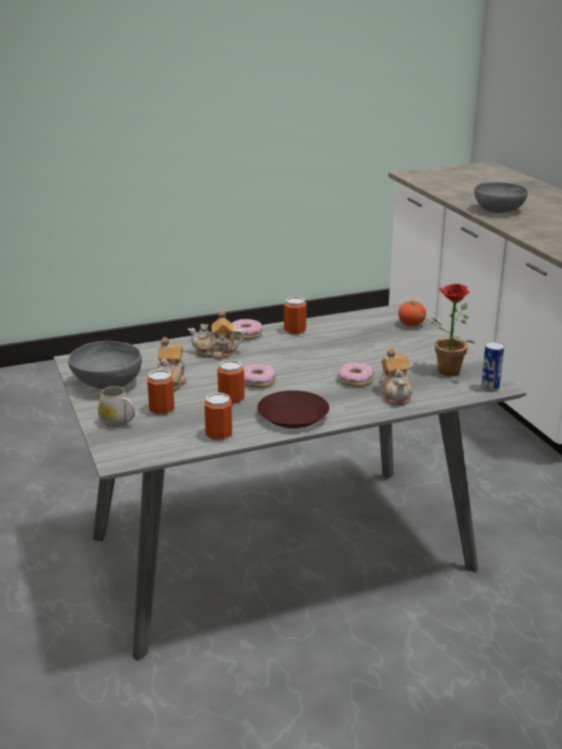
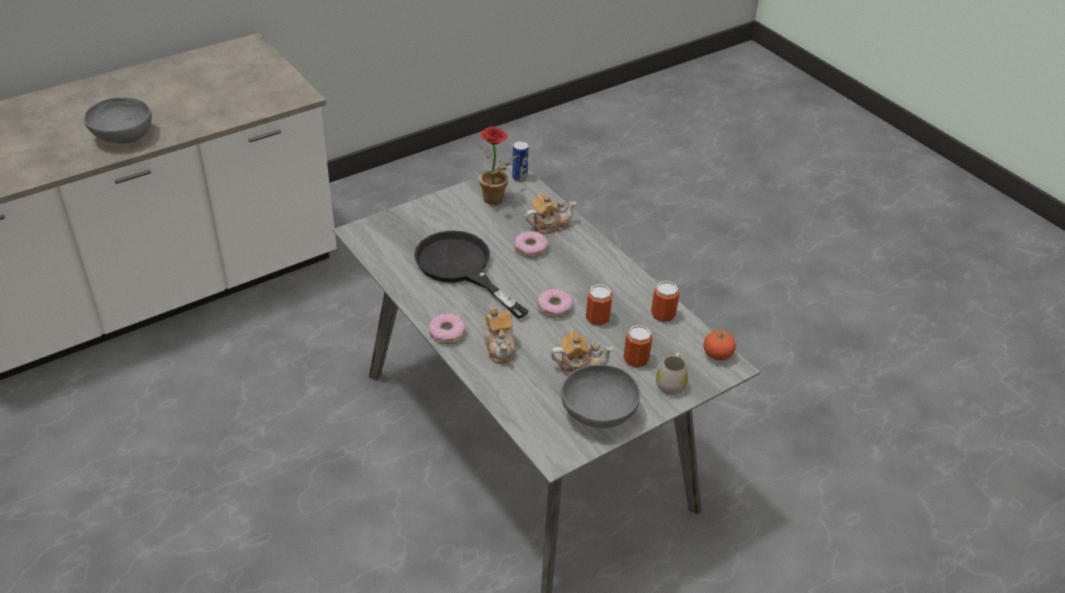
camera: 105 degrees left, 15 degrees up
(292, 415) = (610, 278): brown plate -> none
(295, 331) = (428, 298): can -> none
(333, 346) = (461, 268): none -> black frying pan
(411, 325) = (394, 223): tomato -> tomato (717, 355)

